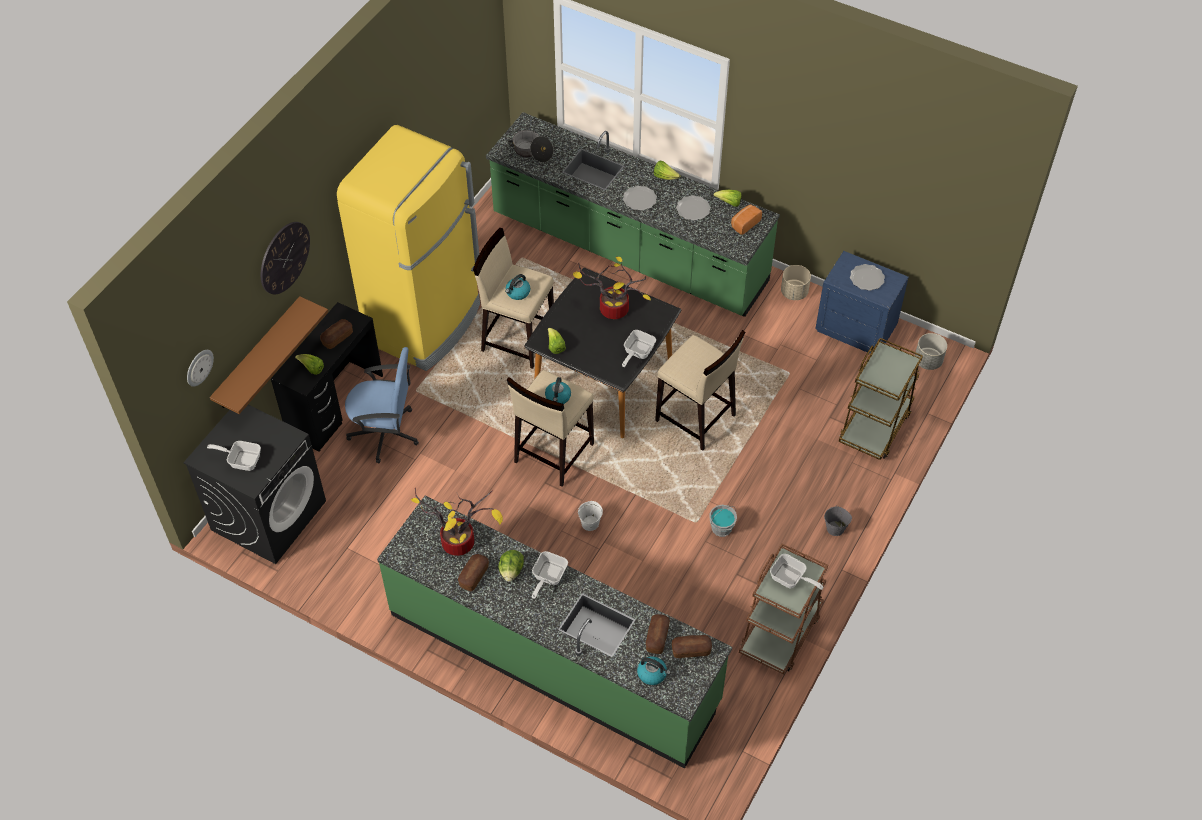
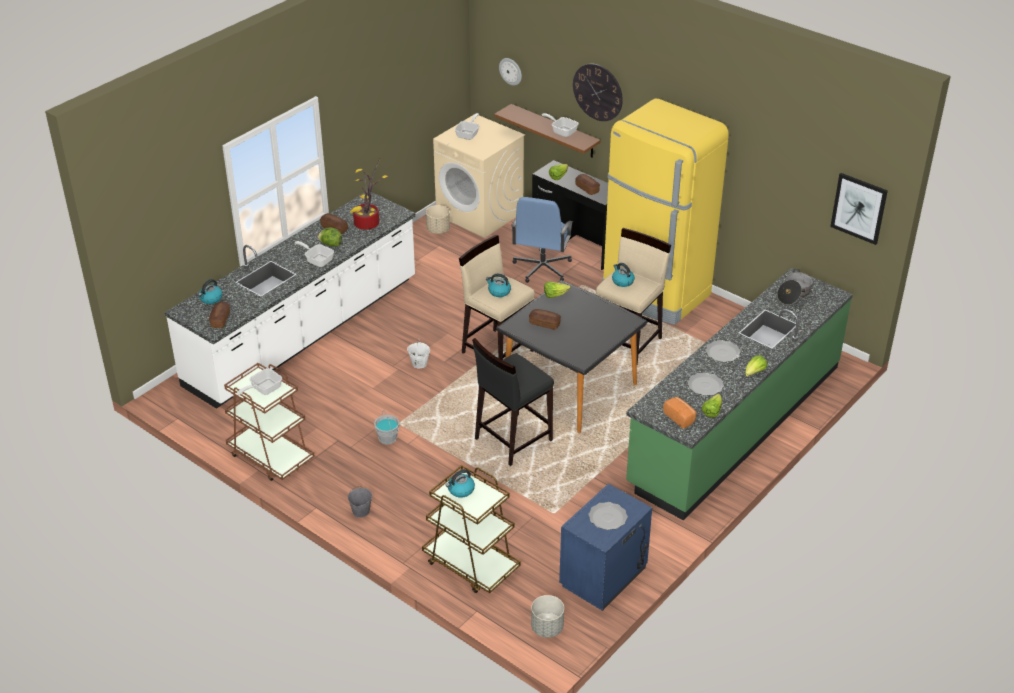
camera: 100 degrees right, 15 degrees down
(269, 515) = (480, 213): black washing machine -> beige washing machine
(484, 54) = (859, 208): none -> picture
(554, 657) = (304, 332): green counter -> white counter
(611, 310) = (590, 330): potted plant -> none
(637, 353) = (536, 339): frying pan -> frying pan (562, 131)
(657, 637) = (240, 305): bread -> bread (544, 324)
(695, 419) = (512, 440): beige stool -> black stool
(794, 292) = (663, 537): beige planter -> beige planter (438, 230)
(884, 377) = (460, 490): none -> kettle

